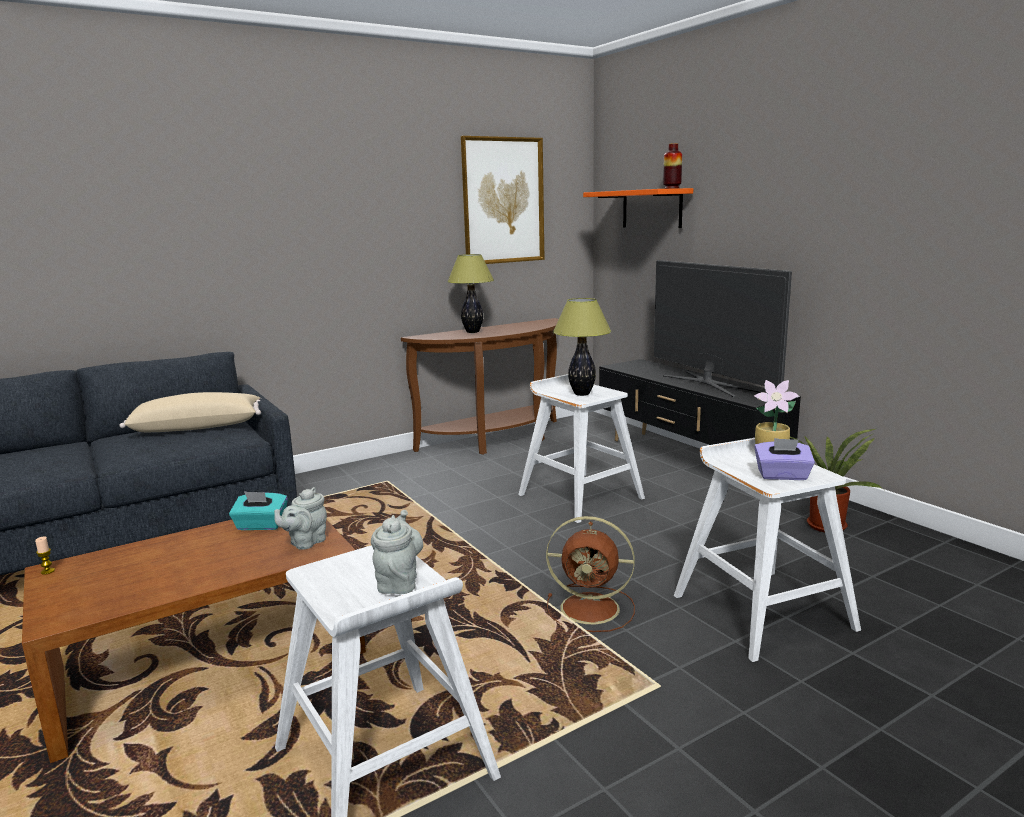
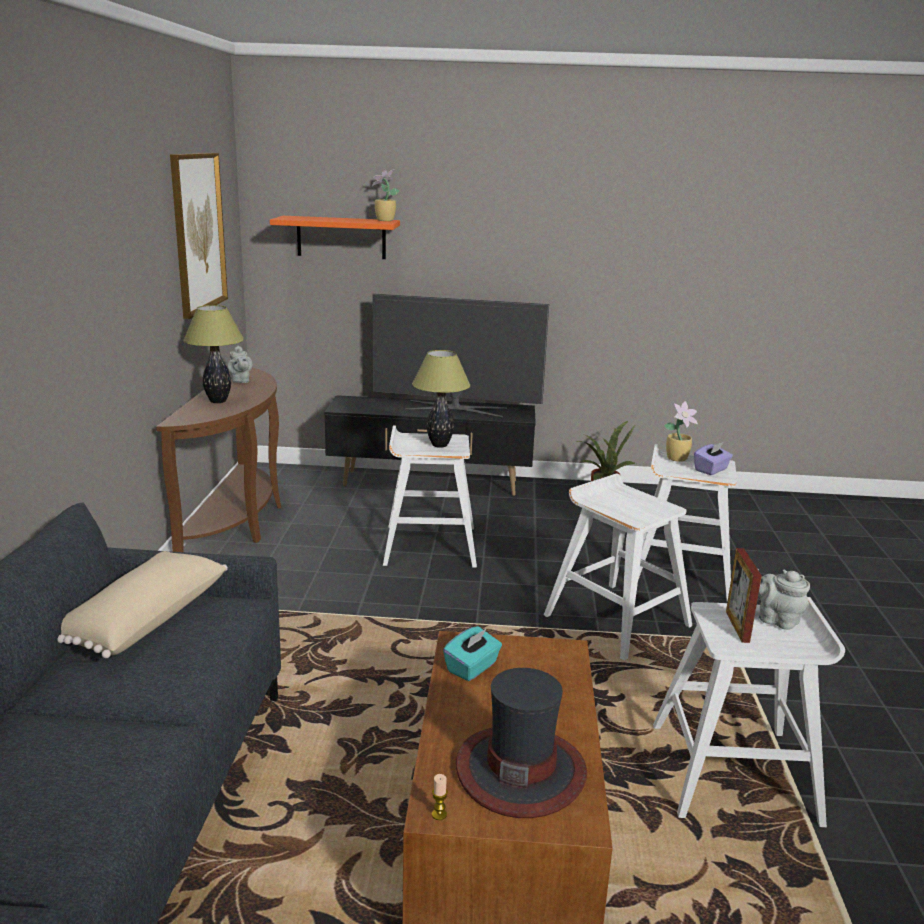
camera: 55 degrees left, 5 degrees up
(118, 581) = (520, 770): none -> hat
(305, 543) = (544, 656): grey teapot -> grey teapot (240, 381)
(361, 569) = (737, 626): none -> picture frame
(592, 609) = (616, 619): brown fan -> white stool
(672, 188) = (384, 220): vase -> potted plant

